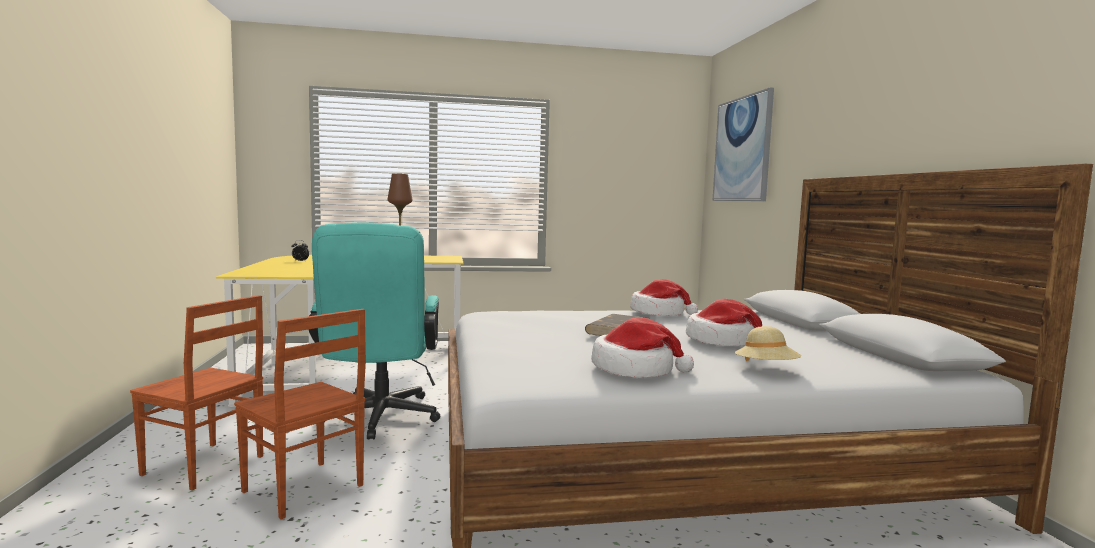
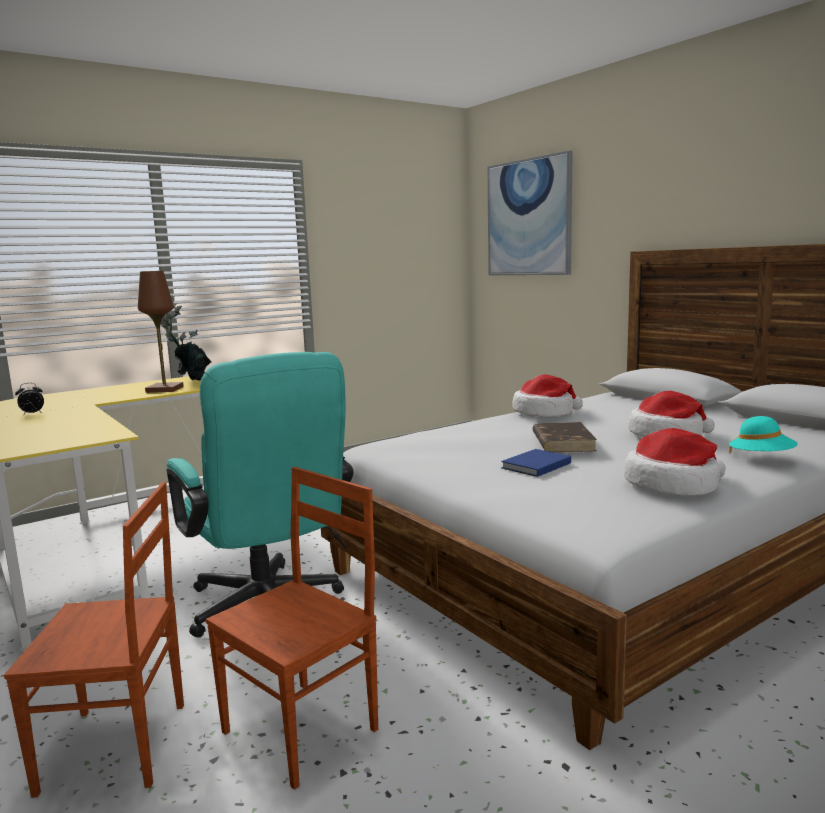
camera: 25 degrees left, 5 degrees up
(303, 490) = (303, 730): brown chair -> brown chair turned 60 degrees counterclockwise
(425, 257) = (188, 381): none -> potted plant
(560, 340) = (534, 466): none -> blue book
(766, 369) = (761, 458): beige hat -> turquoise hat

